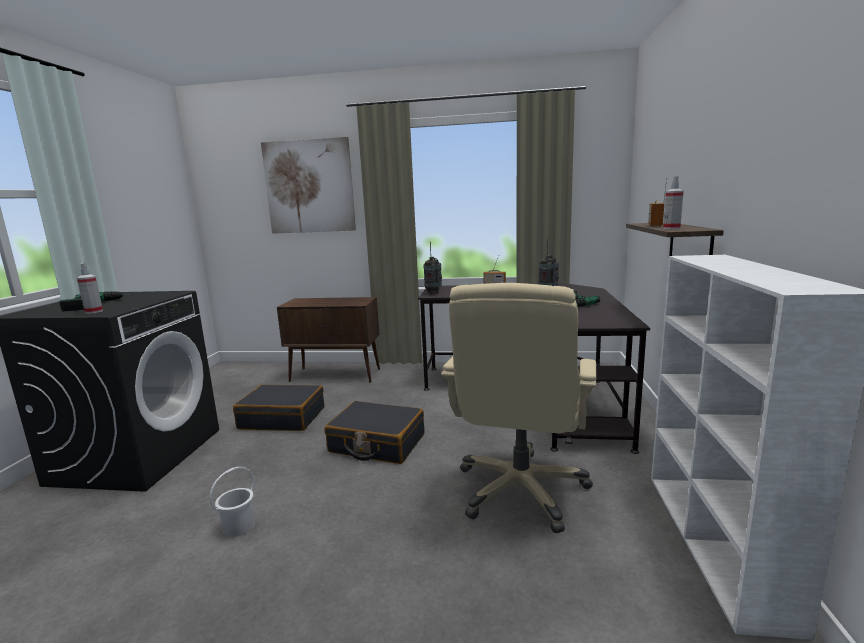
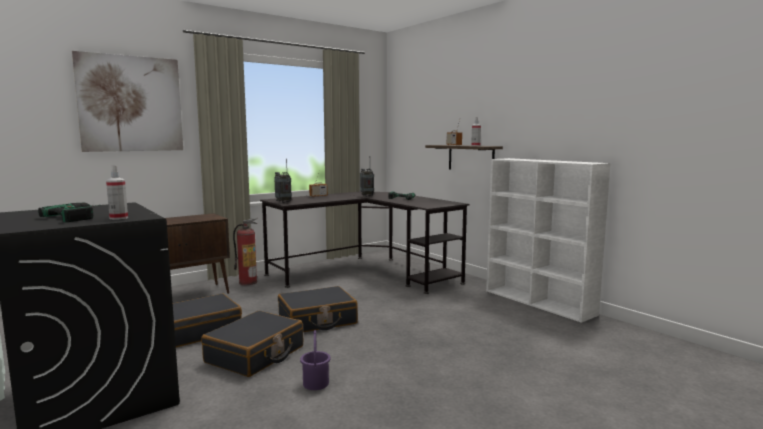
camera: 45 degrees left, 5 degrees down
(238, 526) = (315, 383): white bucket -> purple bucket
(266, 464) = (255, 355): none -> black suitcase
(405, 374) = (248, 282): none -> fire extinguisher
(521, 490) = (442, 312): beige office chair -> none

